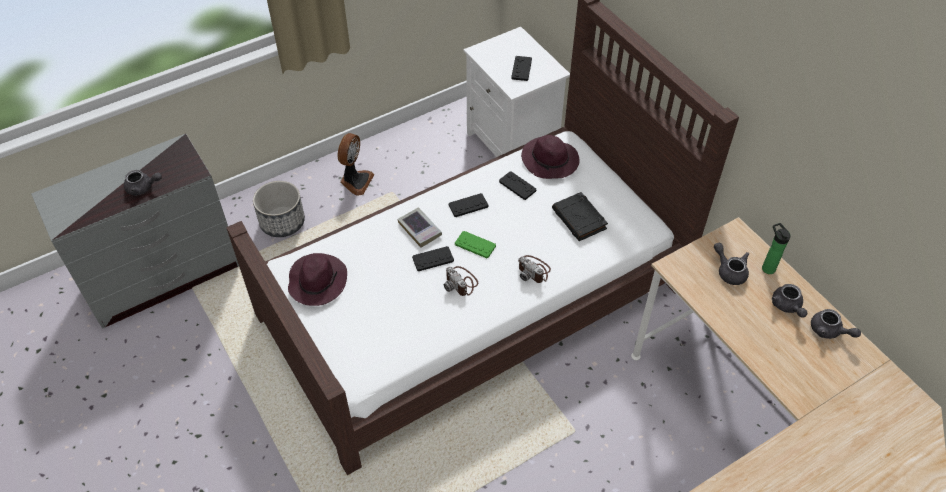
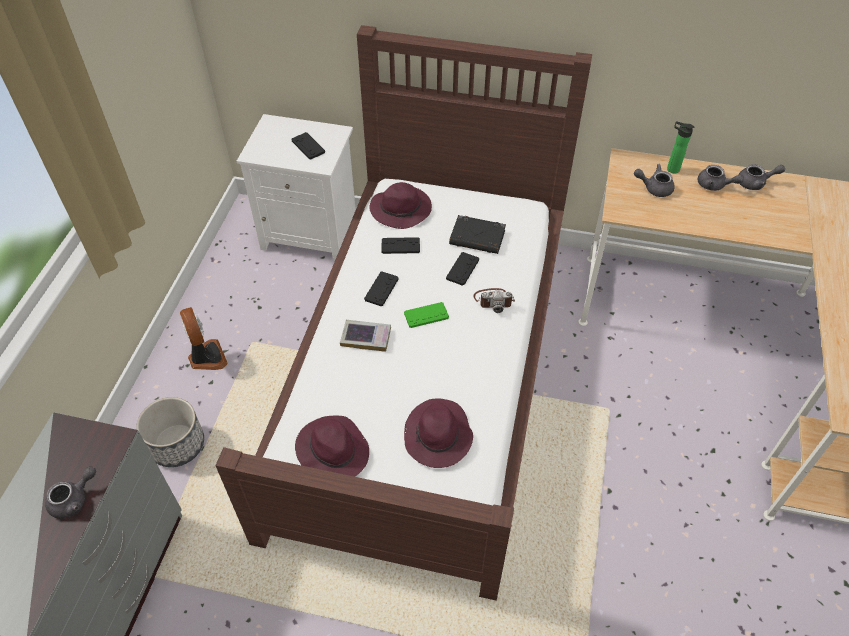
camera: 45 degrees left, 0 degrees up
(386, 326) = (438, 436): none -> purple hat
(433, 259) = (407, 353): black game controller -> black game controller (462, 269)
(461, 282) = (452, 353): camera -> none

